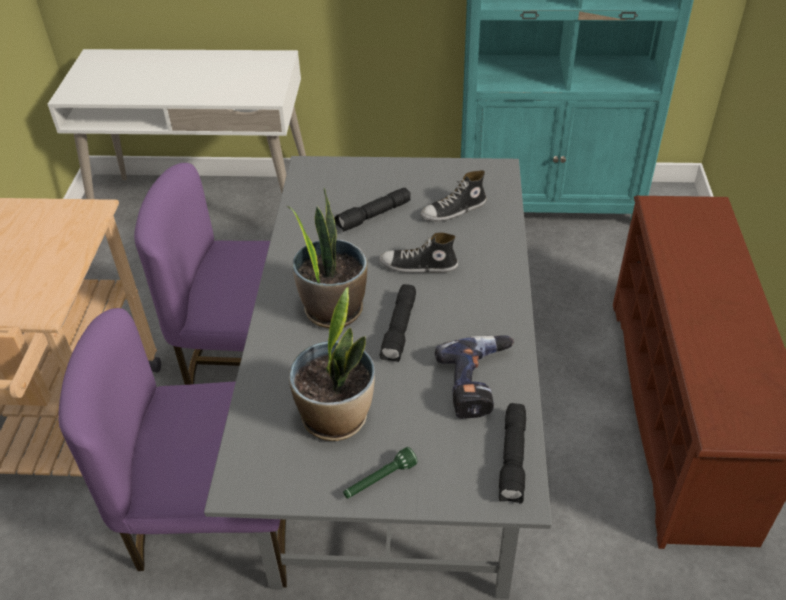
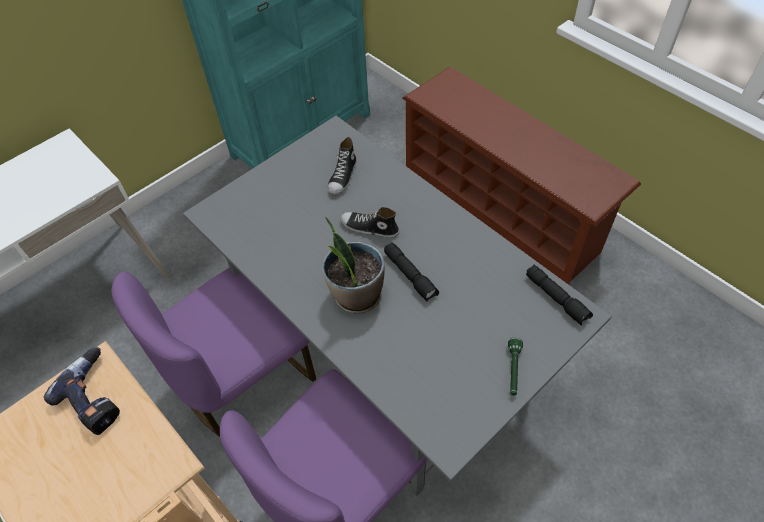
camera: 45 degrees left, 10 degrees up
(336, 418) = (446, 357): potted plant -> none
(373, 216) = (299, 216): black flashlight -> none
(418, 266) = (369, 228): shoe -> shoe turned 60 degrees clockwise
(479, 383) = (490, 271): power drill -> power drill (96, 396)

